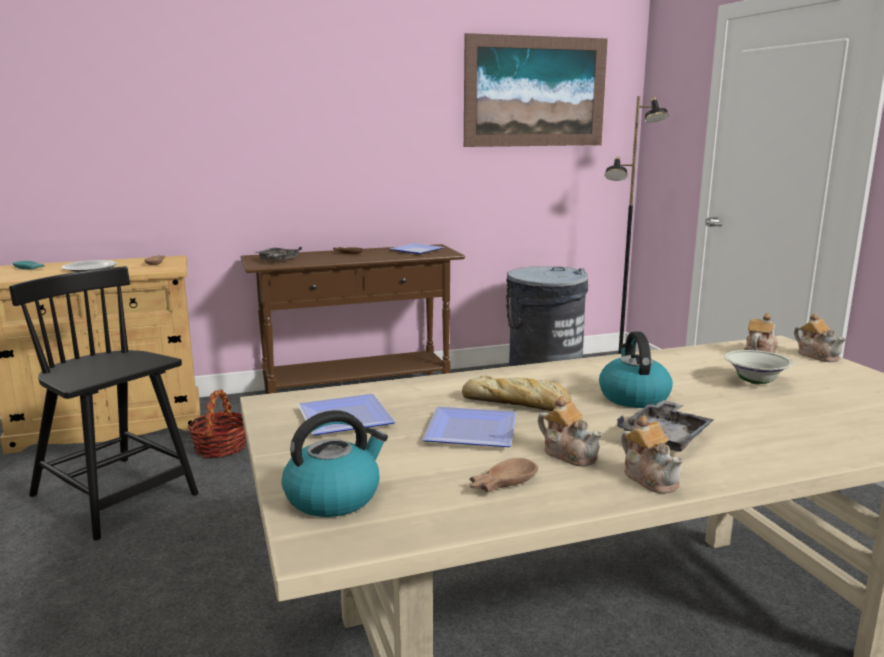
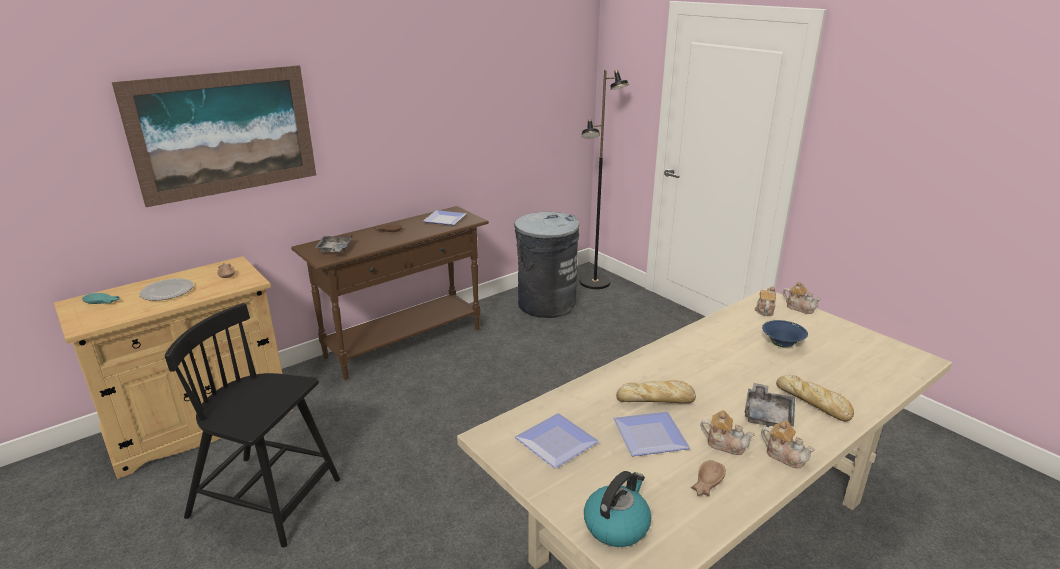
camera: 20 degrees left, 10 degrees up
(220, 448) = (325, 427): basket -> none
(535, 92) = (520, 66): picture -> picture (224, 133)
(633, 397) = (722, 376): kettle -> none
(752, 438) = (814, 403): none -> bread
(755, 382) = (782, 345): white bowl -> blue bowl

